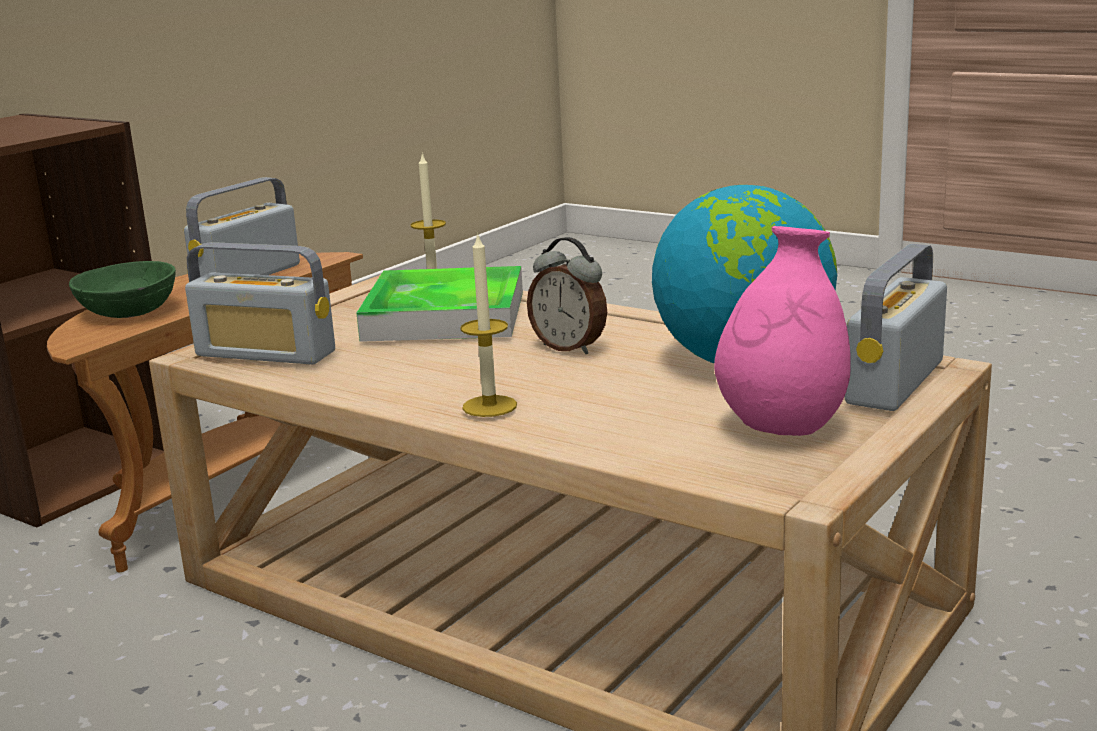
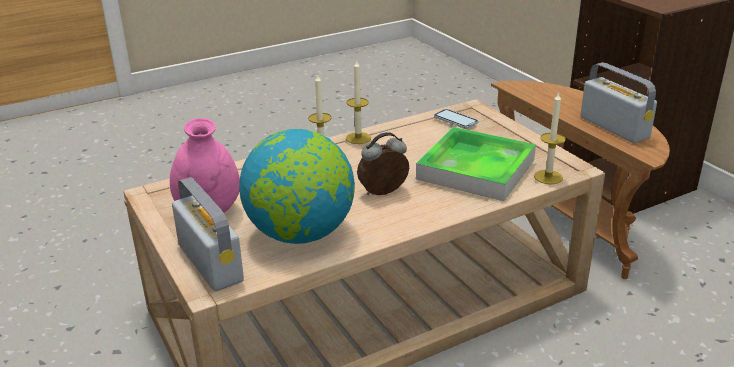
camera: 115 degrees right, 10 degrees up
(129, 311) = (560, 96): green bowl -> none
(265, 354) = (455, 120): radio -> phone
(395, 398) = (358, 138): none -> candle

